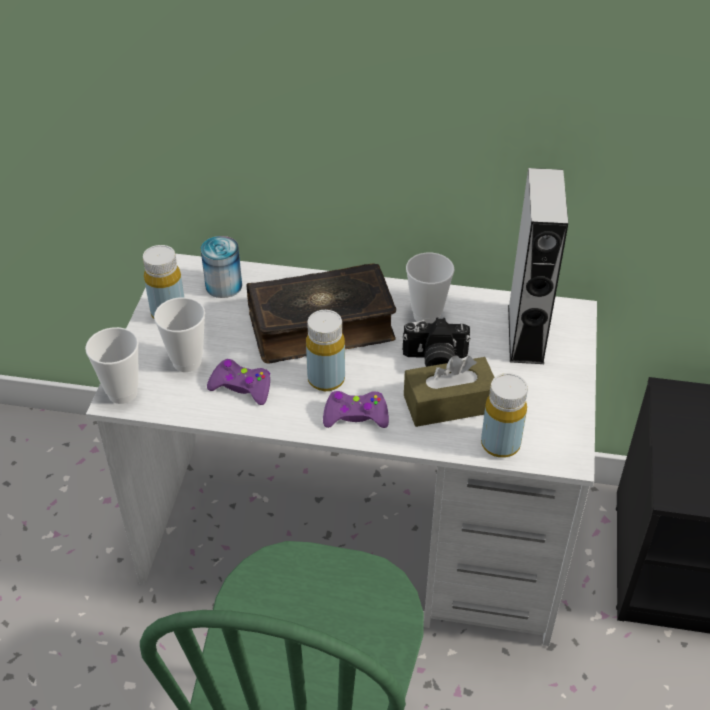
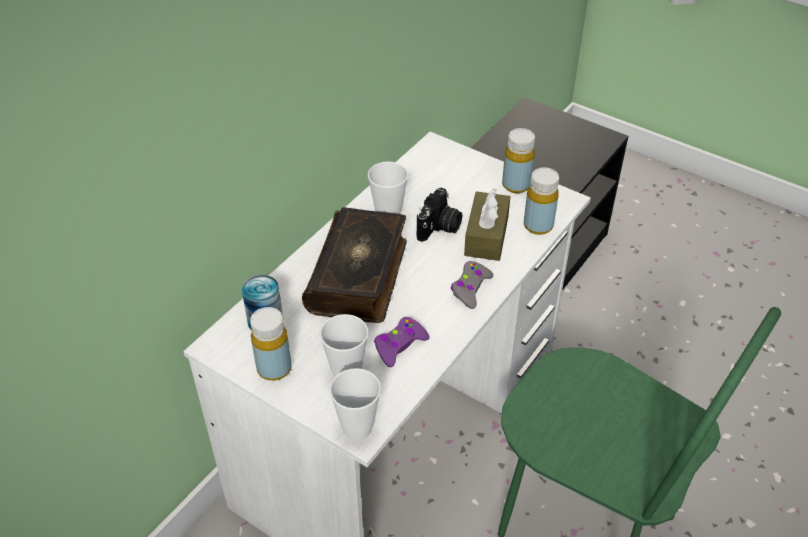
camera: 65 degrees left, 0 degrees up
(326, 379) = (422, 292): yellow bottle -> yellow bottle (516, 185)
(355, 416) = (470, 288): purple game controller -> grey game controller
(525, 334) = (440, 174): grey speaker -> none

